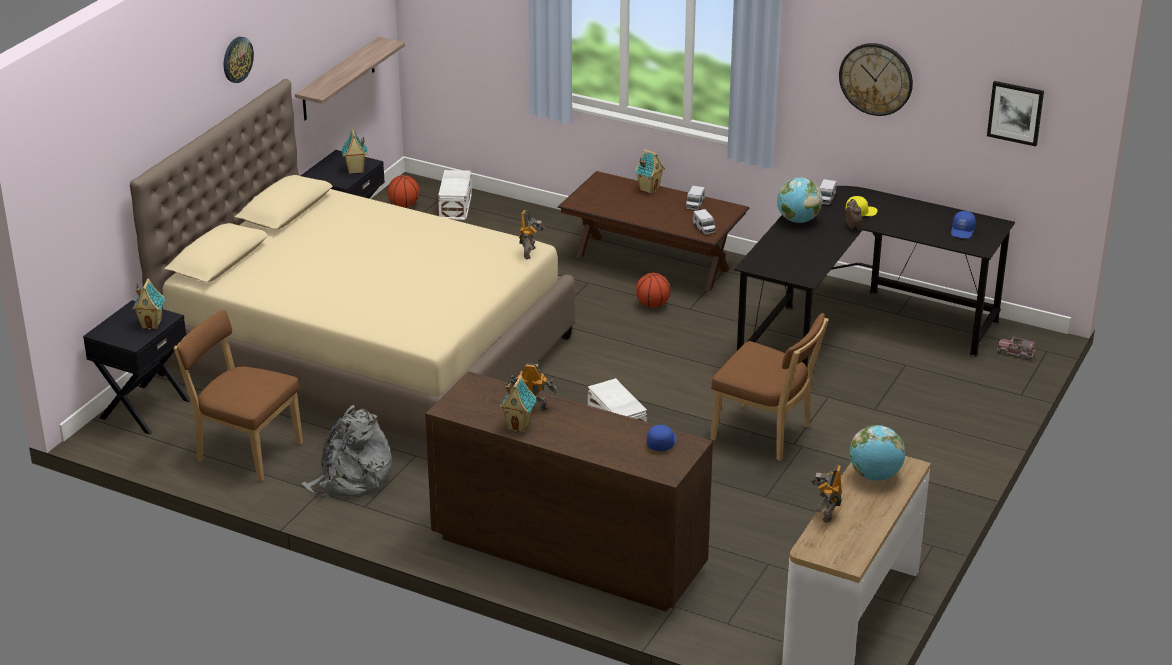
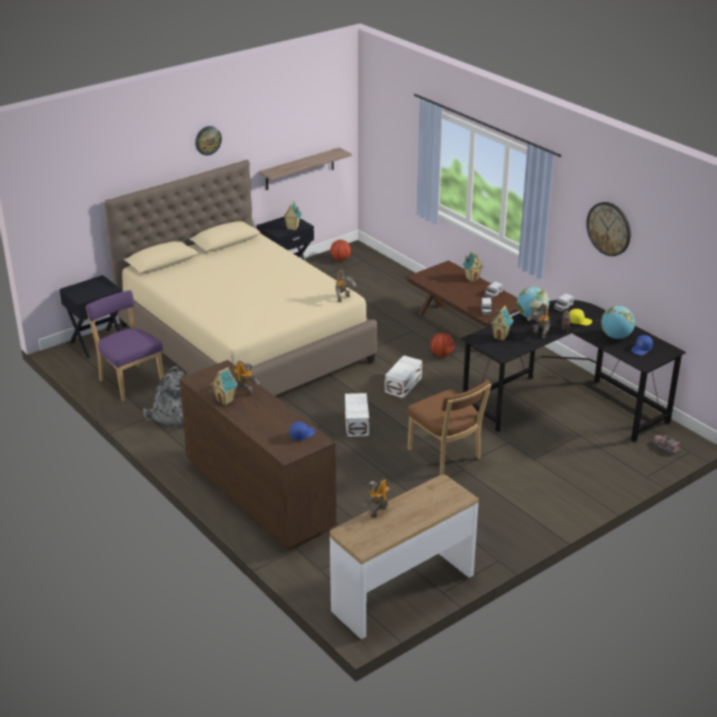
camera: 25 degrees right, 0 degrees up
(152, 324) = (100, 291): toy house -> toy house (501, 336)
(245, 451) = (130, 381): brown chair -> purple chair
(456, 206) = (371, 266): white storage box -> white storage box (404, 385)
(826, 241) = (538, 334): none -> toy robot
(875, 476) = (432, 496): globe -> globe (616, 337)
(1015, 112) = (692, 271): picture -> none

